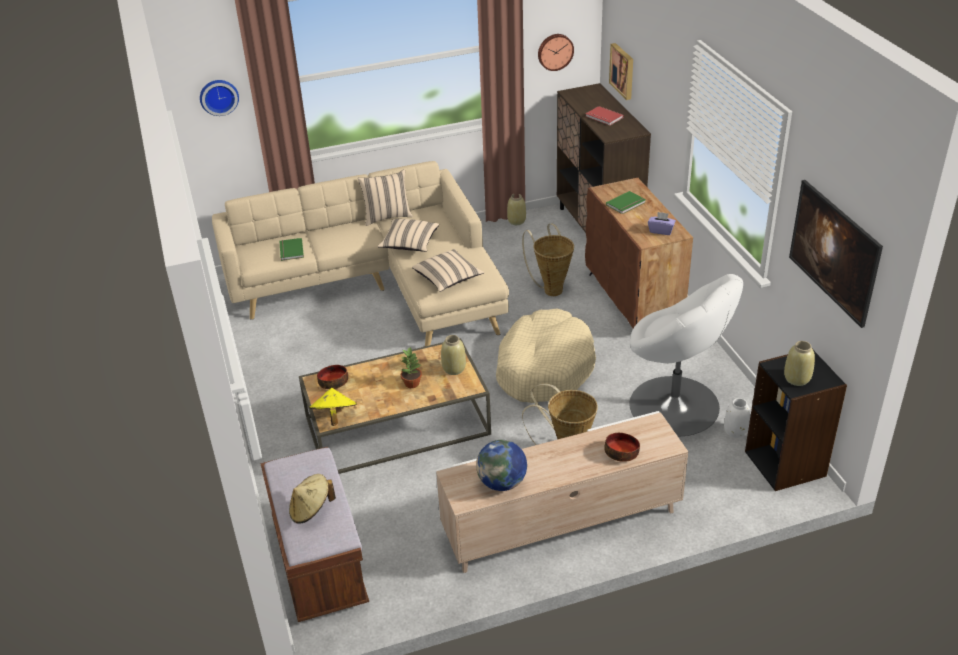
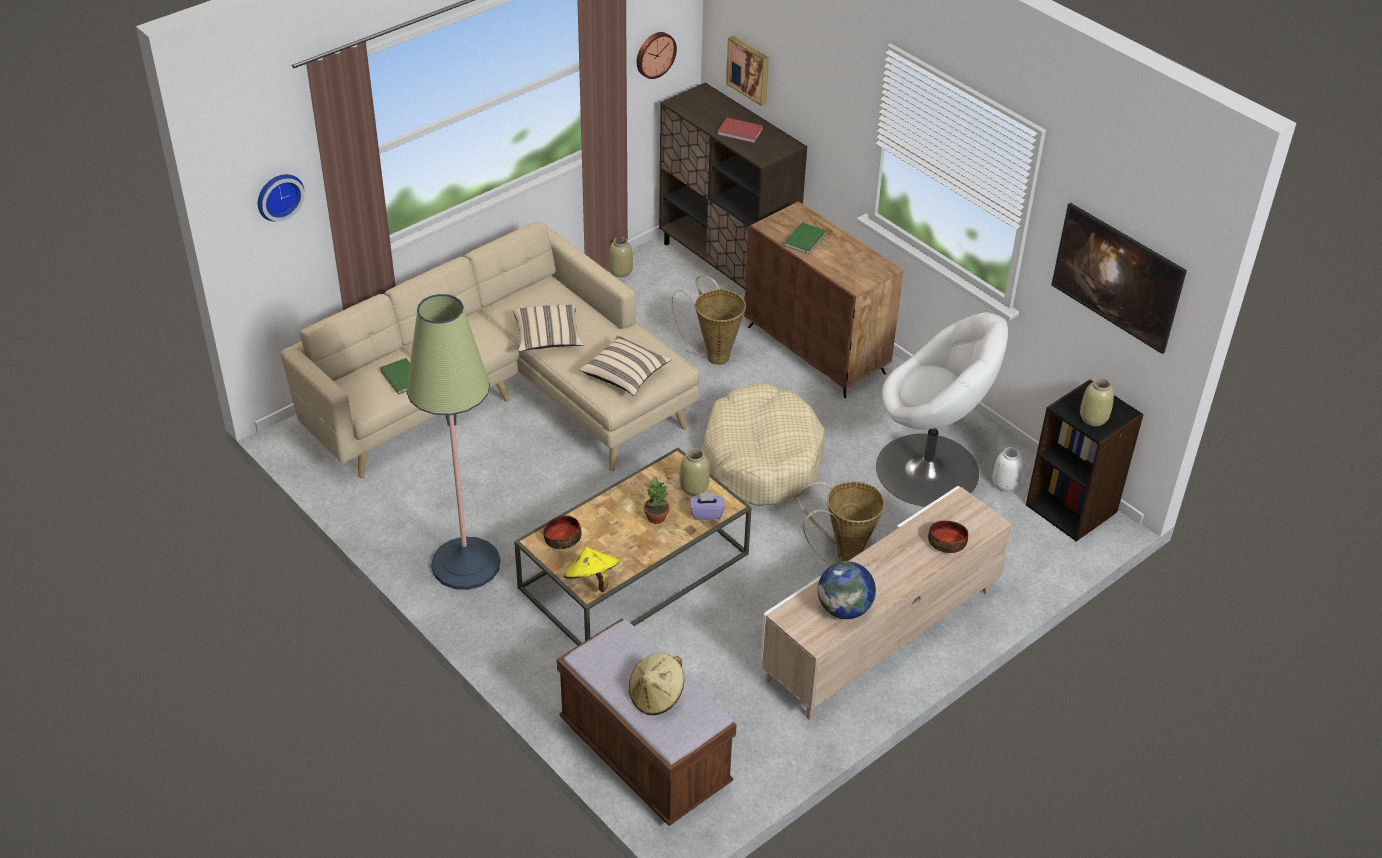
camera: 25 degrees left, 5 degrees up
(282, 392) = (466, 564): none -> floor lamp
(387, 217) = (495, 305): beige pillow -> none
(661, 231) = (864, 268): purple tissue box -> purple tissue box (706, 513)

